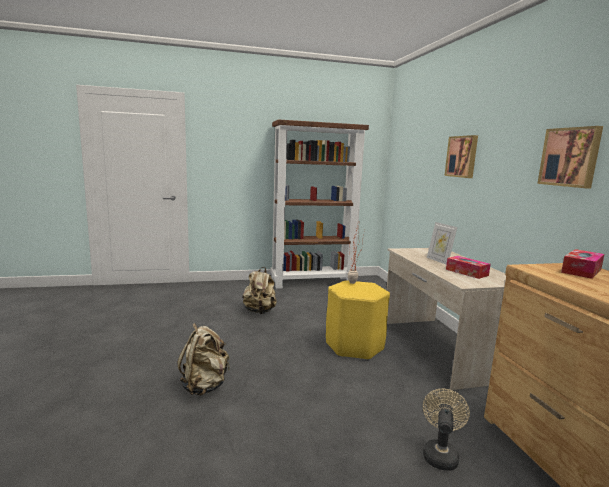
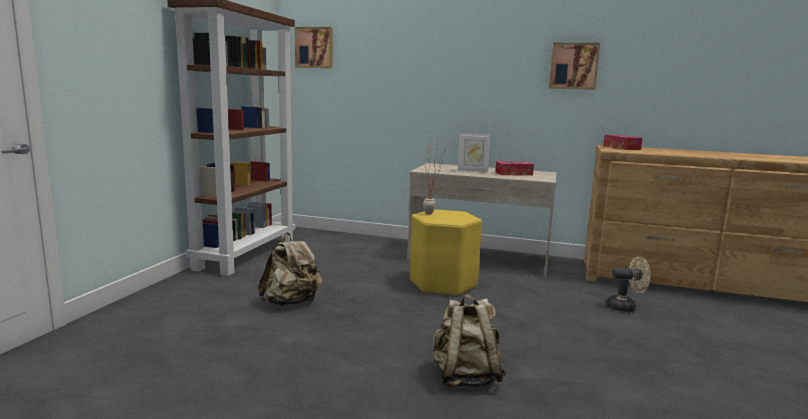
camera: 60 degrees left, 0 degrees up
(440, 453) = (626, 307): beige fan -> beige fan turned 135 degrees clockwise
(462, 156) = (440, 65): picture -> picture (314, 48)

